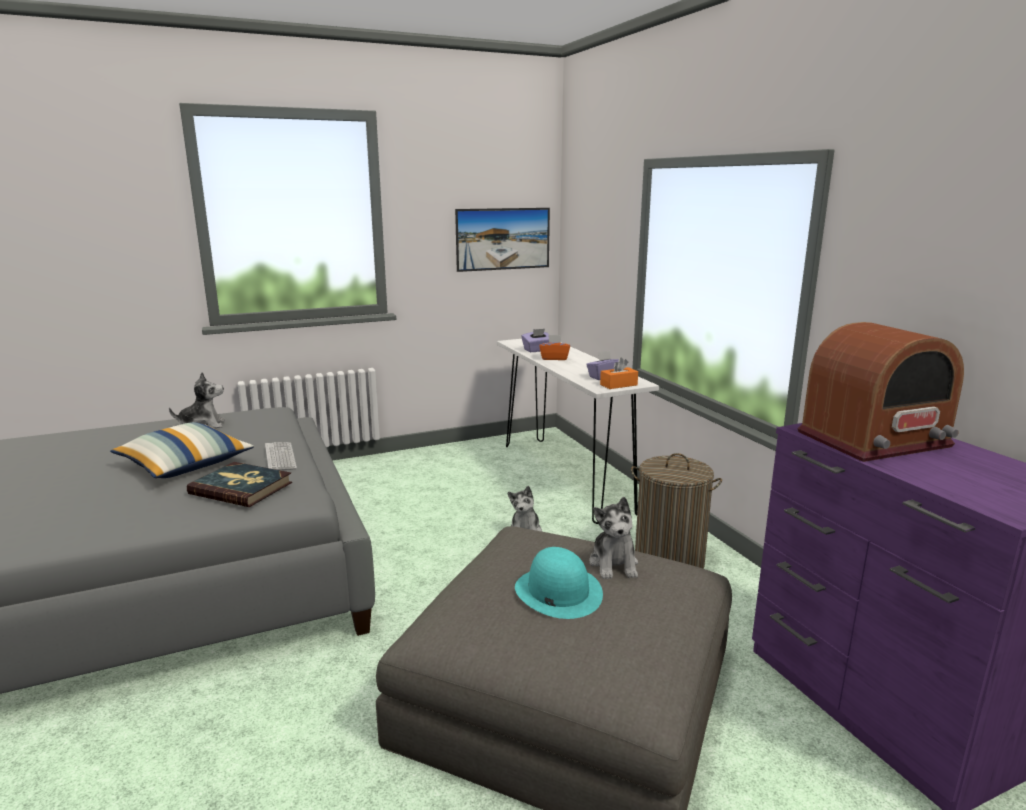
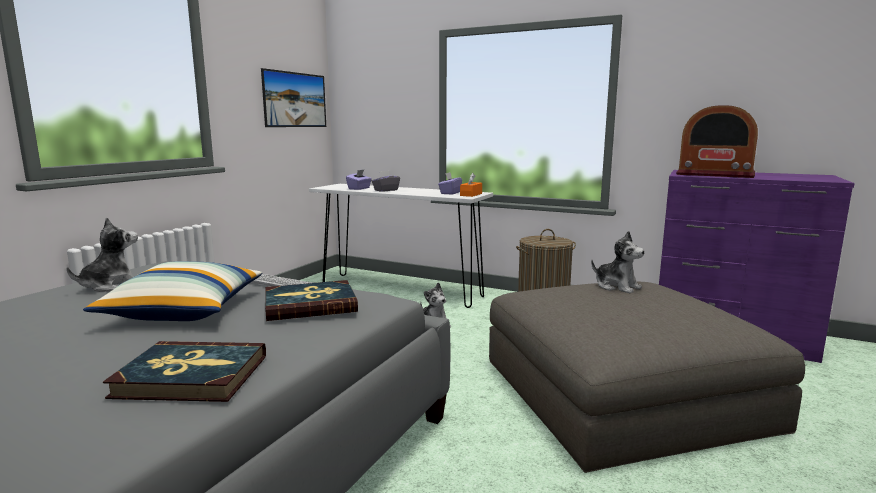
camera: 40 degrees left, 5 degrees down
(79, 524) = (191, 376): none -> book
(554, 358) = (386, 190): orange tissue box -> grey tissue box
(557, 591) = (627, 304): turquoise hat -> none
(874, 439) = (715, 174): radio -> radio turned 90 degrees clockwise

